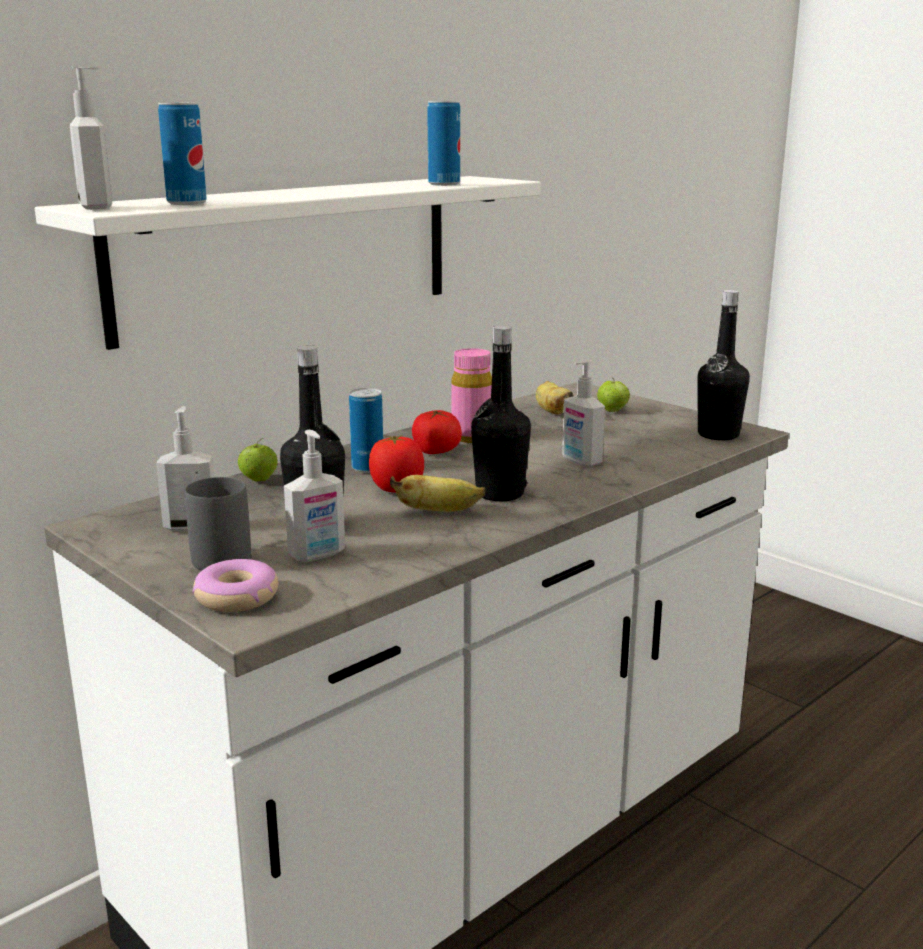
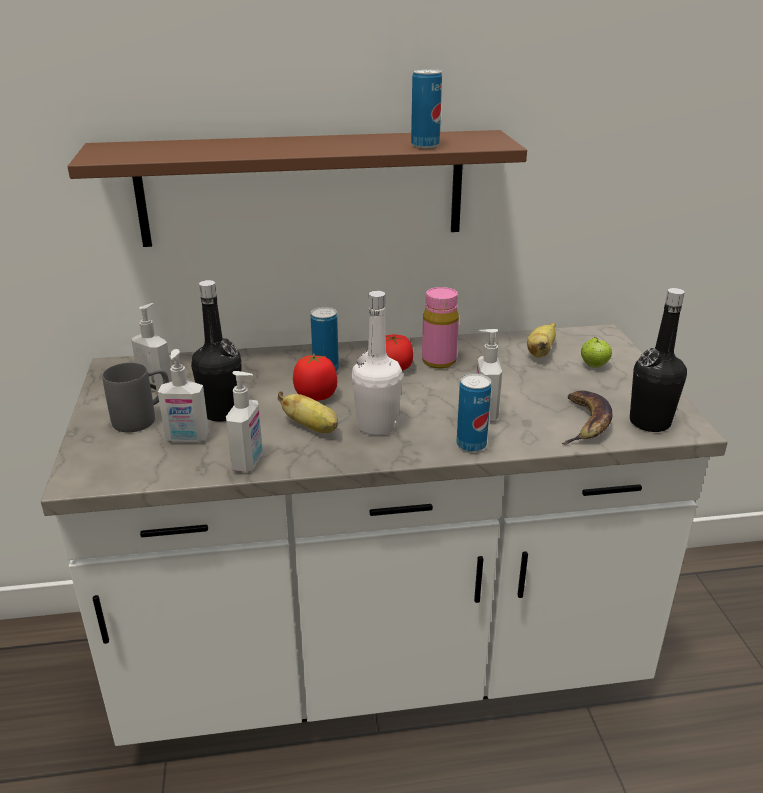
camera: 35 degrees right, 10 degrees up
(97, 207) = (105, 151): soap dispenser -> soap dispenser (248, 462)
(187, 203) = (166, 153): can -> can (471, 445)
(237, 597) = (99, 456): donut -> none
(258, 480) = (246, 358): apple -> none
(289, 254) = (302, 188): white shelf -> brown shelf
(500, 494) = (377, 426): black bottle -> white bottle
(672, 447) = (585, 423): none -> banana

